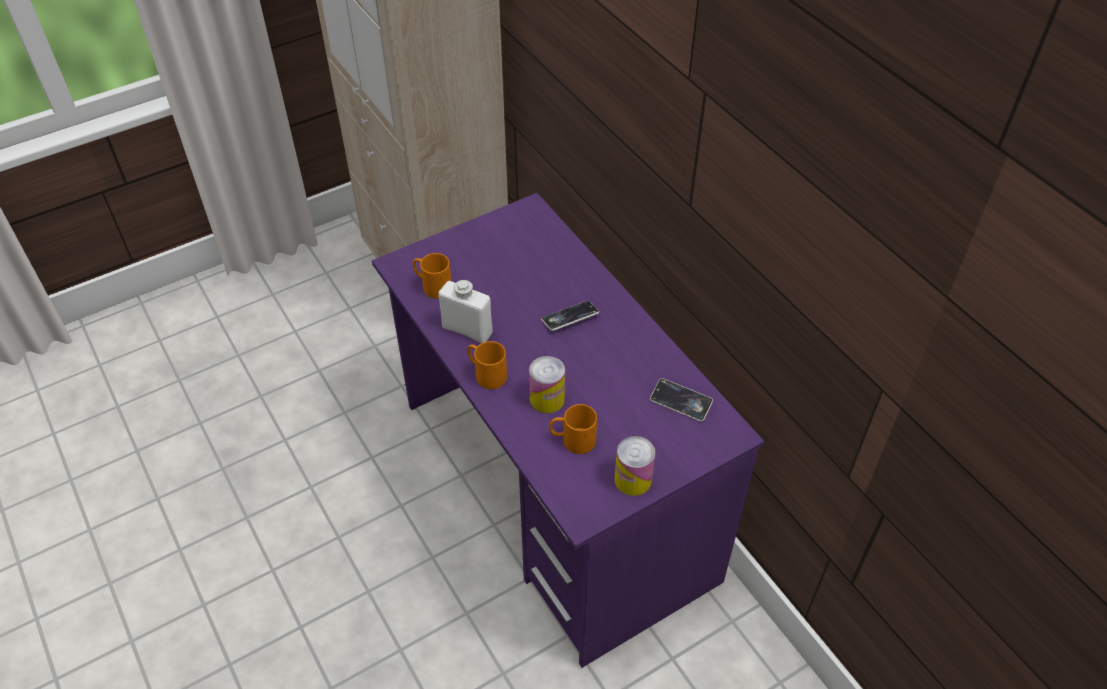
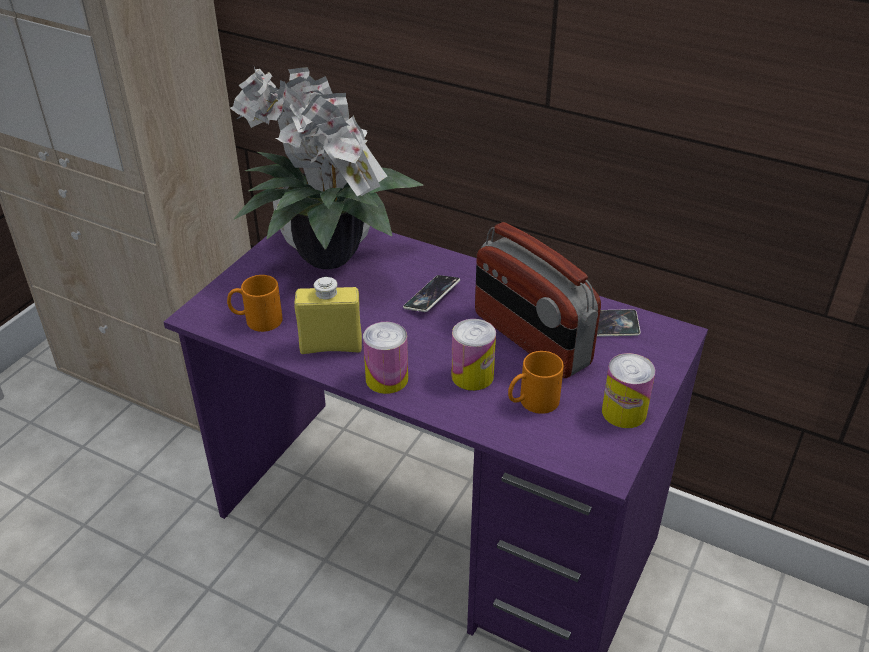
camera: 30 degrees left, 10 degrees down
(467, 330) = (331, 346): white bottle -> yellow bottle
(486, 374) = (387, 379): orange mug -> can
(519, 254) = (330, 261): none -> potted plant
(614, 388) = (530, 339): none -> radio

